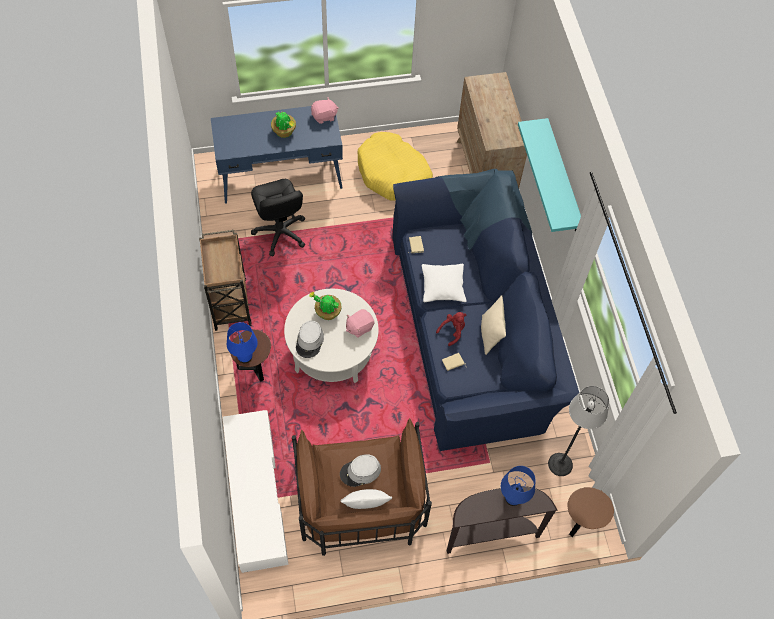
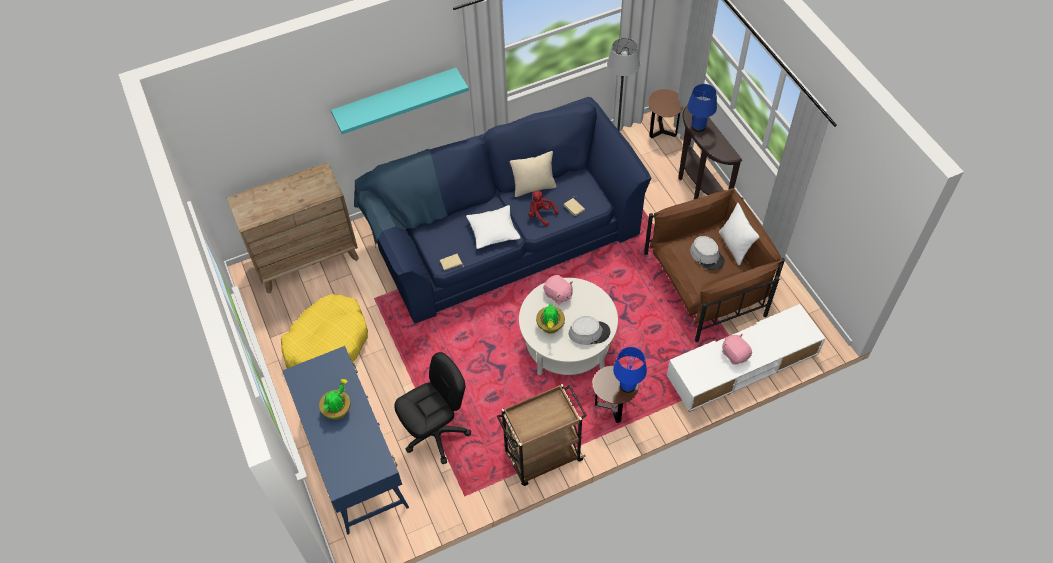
camera: 100 degrees left, 5 degrees down
(324, 116) = (305, 374): pink plush toy -> pink plush toy (735, 354)

